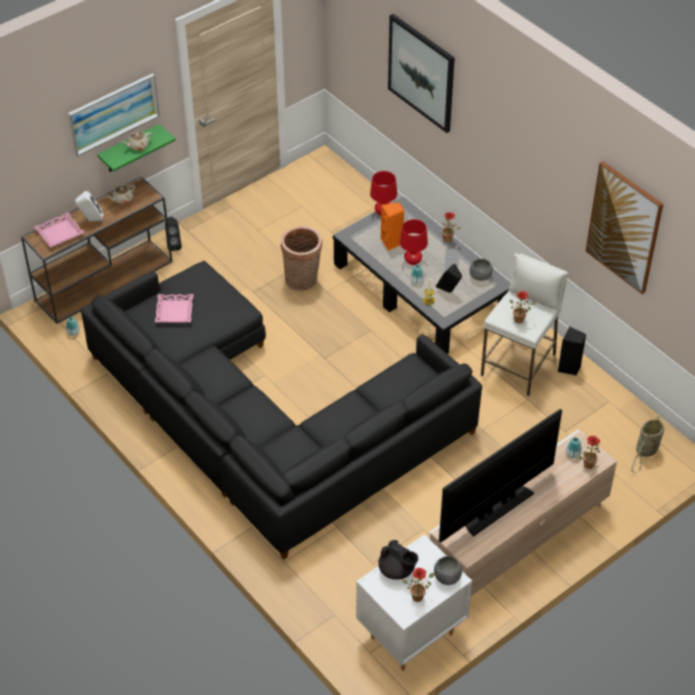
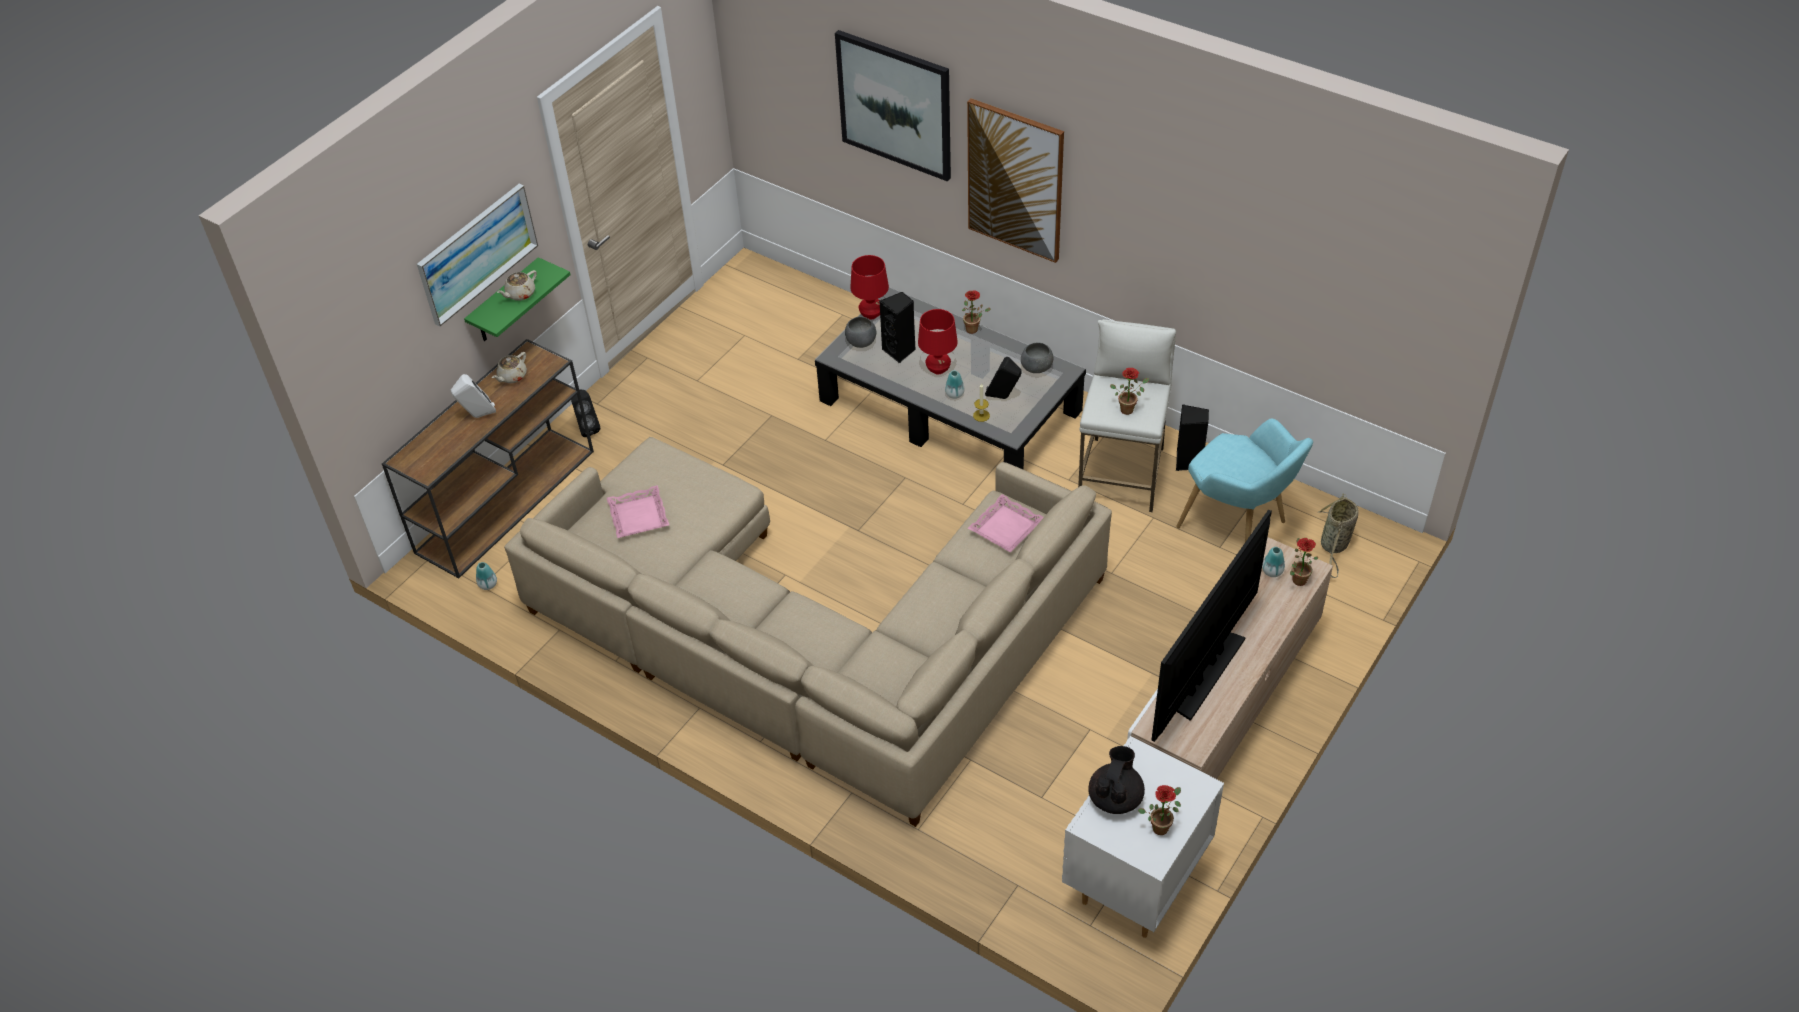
camera: 15 degrees left, 0 degrees up
(59, 233) = (437, 444): pink tray -> pink tray (1005, 527)
(263, 421) = (809, 638): black sofa -> beige sofa
(302, 281) = (786, 434): basket -> none
(392, 242) = (900, 351): orange speaker -> black speaker
(397, 570) = (1115, 797): black teapot -> black teapot turned 90 degrees counterclockwise
(447, 577) = (1189, 788): grey bowl -> grey bowl (861, 342)
(584, 421) = (1238, 527): none -> turquoise armchair
(624, 227) = (1256, 245): picture -> picture (1015, 180)

